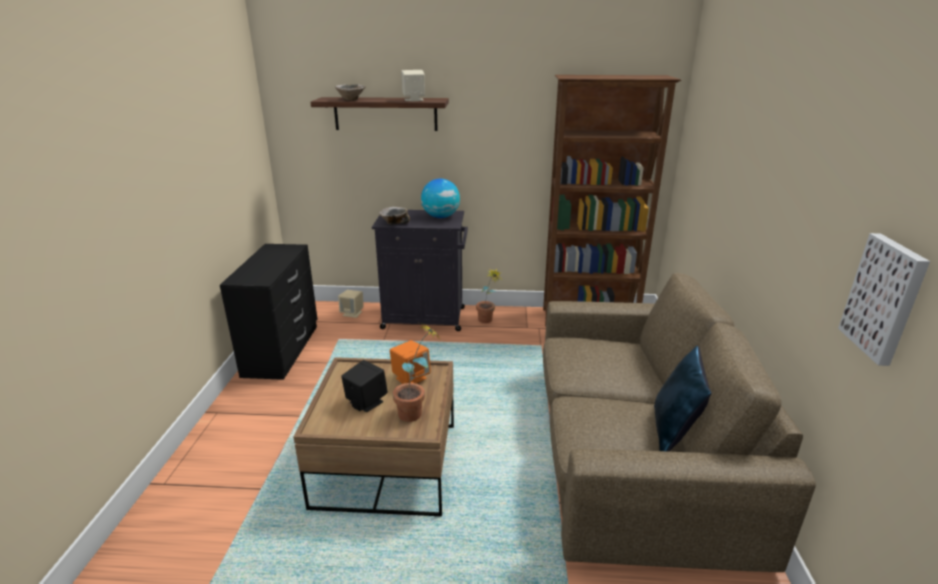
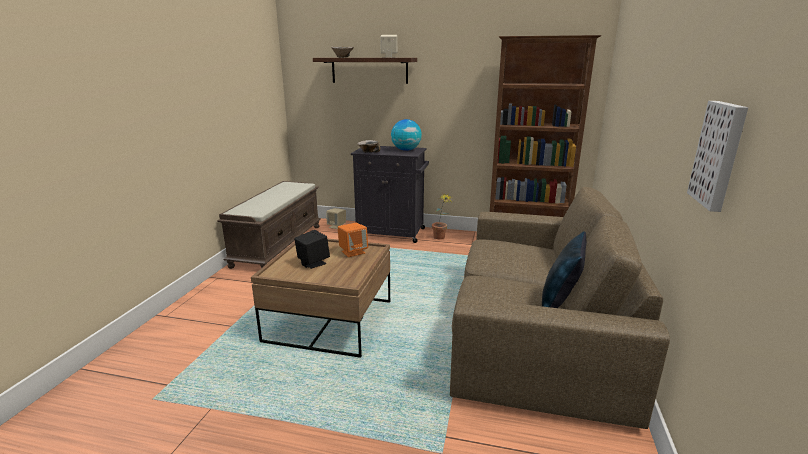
camera: 10 degrees right, 5 degrees down
(283, 350) = (278, 245): black dresser -> brown bench
(417, 412) = (349, 272): potted plant -> none

